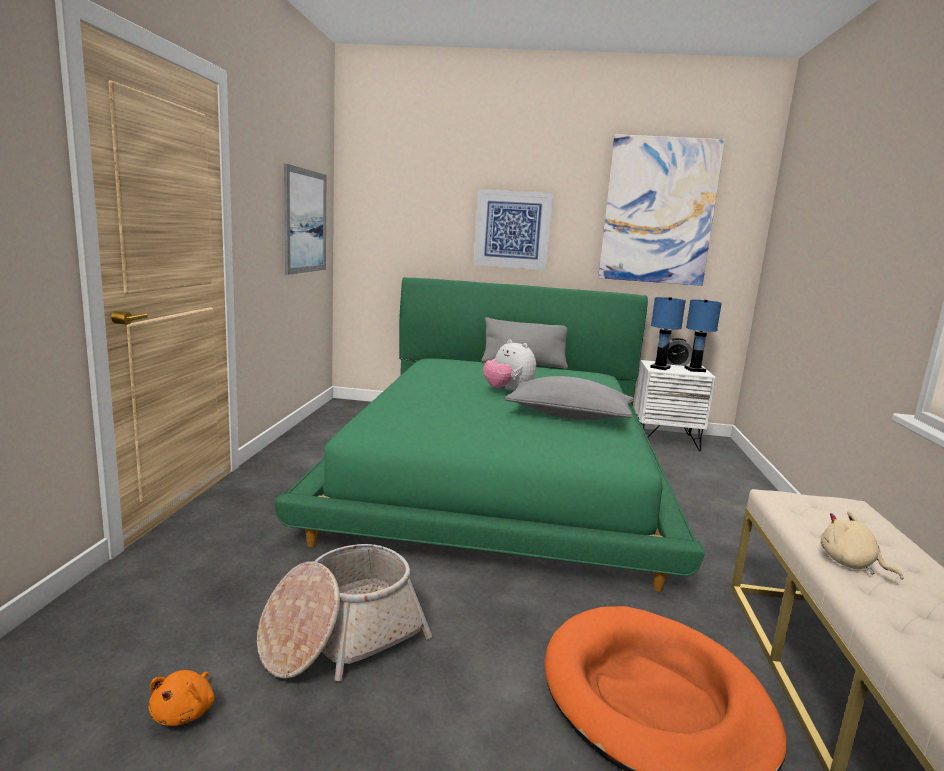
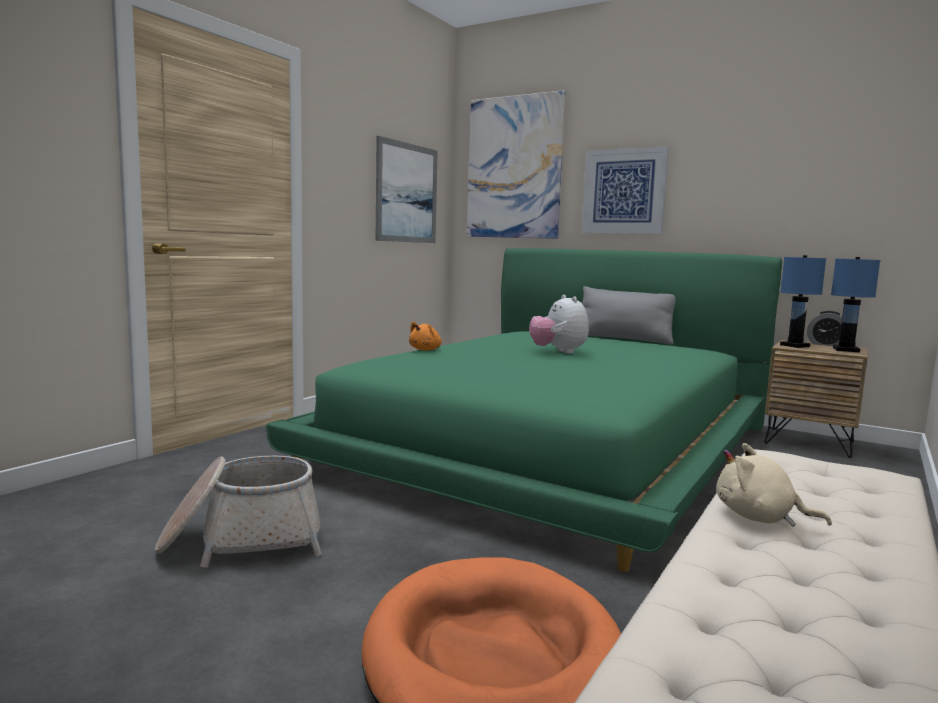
camera: 25 degrees right, 5 degrees down
(185, 712) = (70, 560): orange plush toy -> orange plush toy (426, 350)
(569, 416) = (594, 372): grey pillow -> none
(658, 211) = (800, 154): picture -> picture (514, 168)
(665, 440) = (809, 442): white nightstand -> brown nightstand
(851, 564) = (760, 518): beige plush toy -> beige plush toy turned 45 degrees counterclockwise

